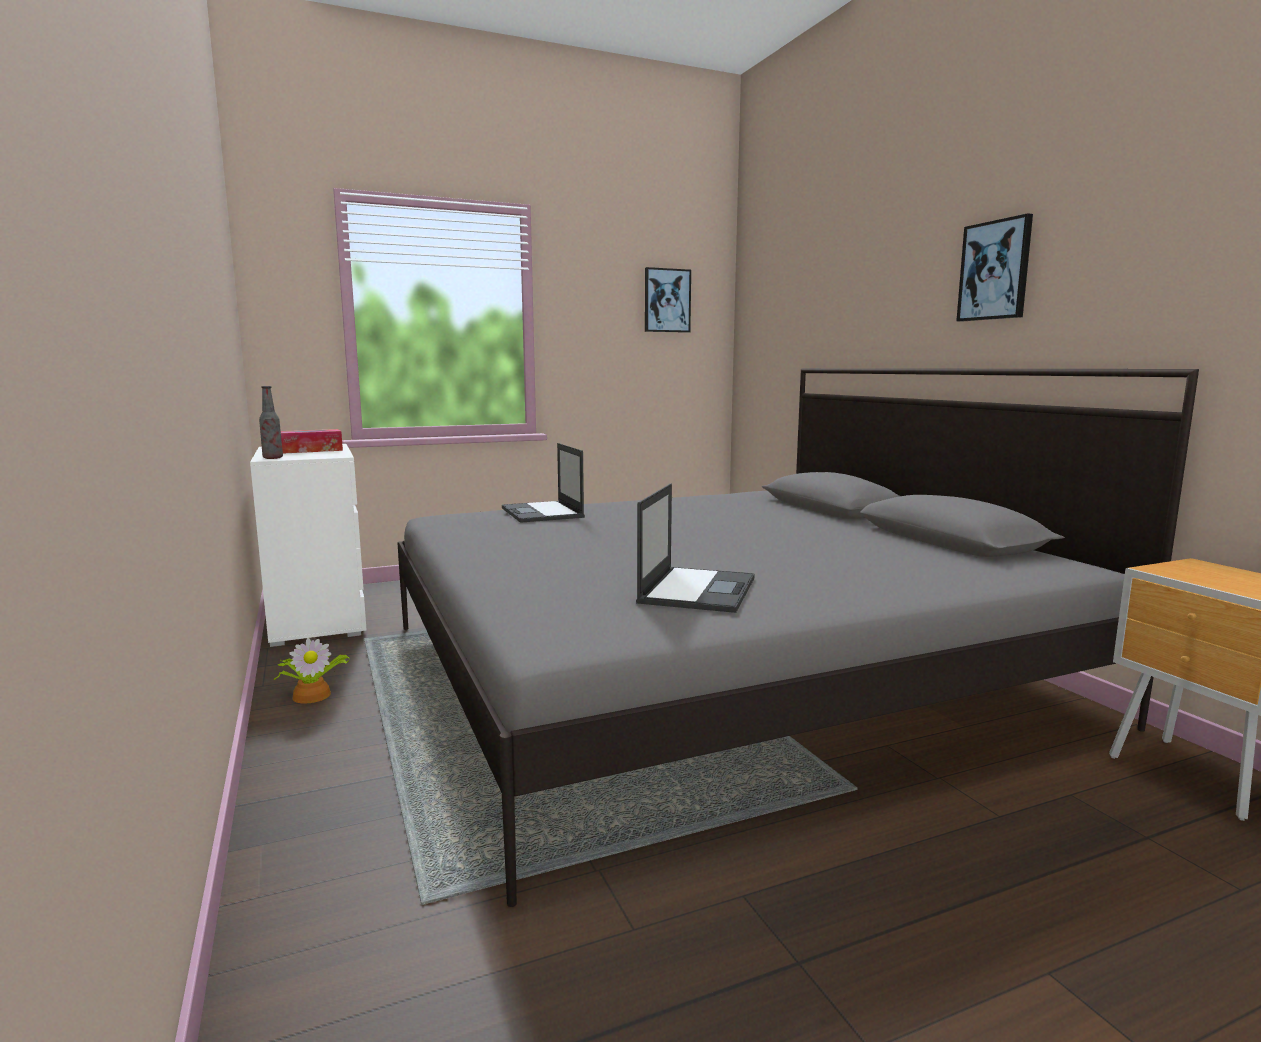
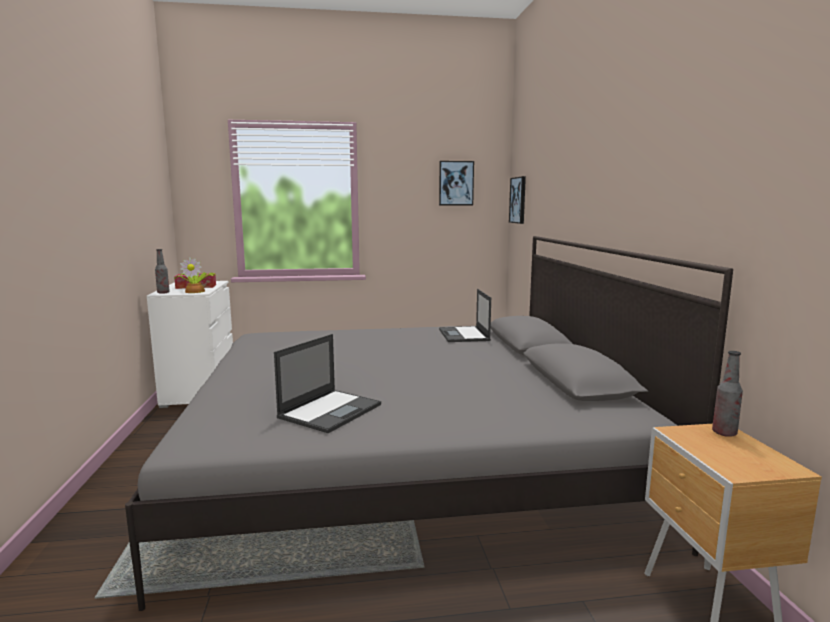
camera: 15 degrees right, 0 degrees up
(313, 694) = (155, 444): potted plant -> potted plant (196, 291)
(542, 513) = (318, 336): laptop -> laptop (464, 335)
(995, 270) = (632, 173): picture -> picture (518, 200)
(1205, 566) = (724, 433): none -> bottle

